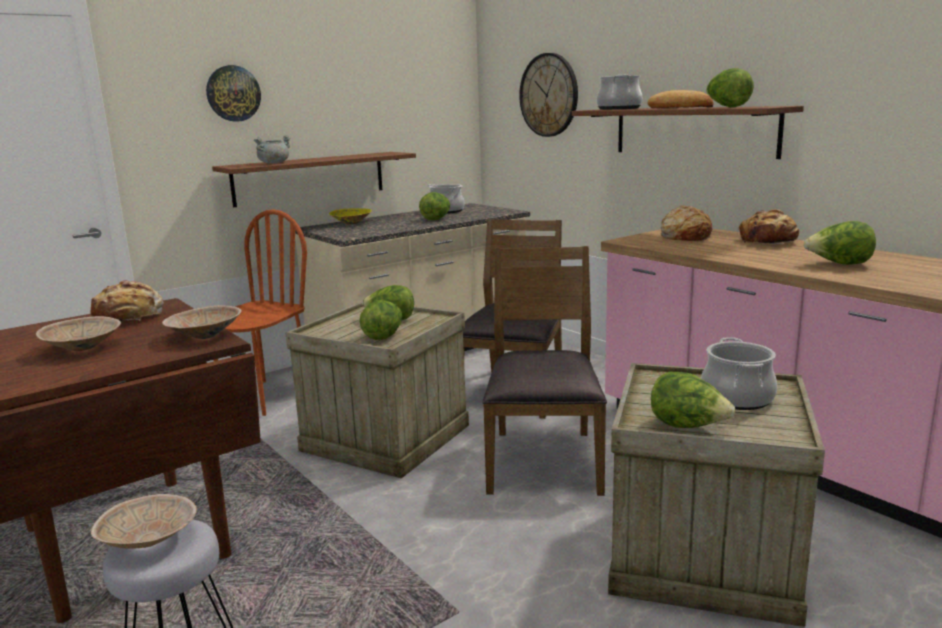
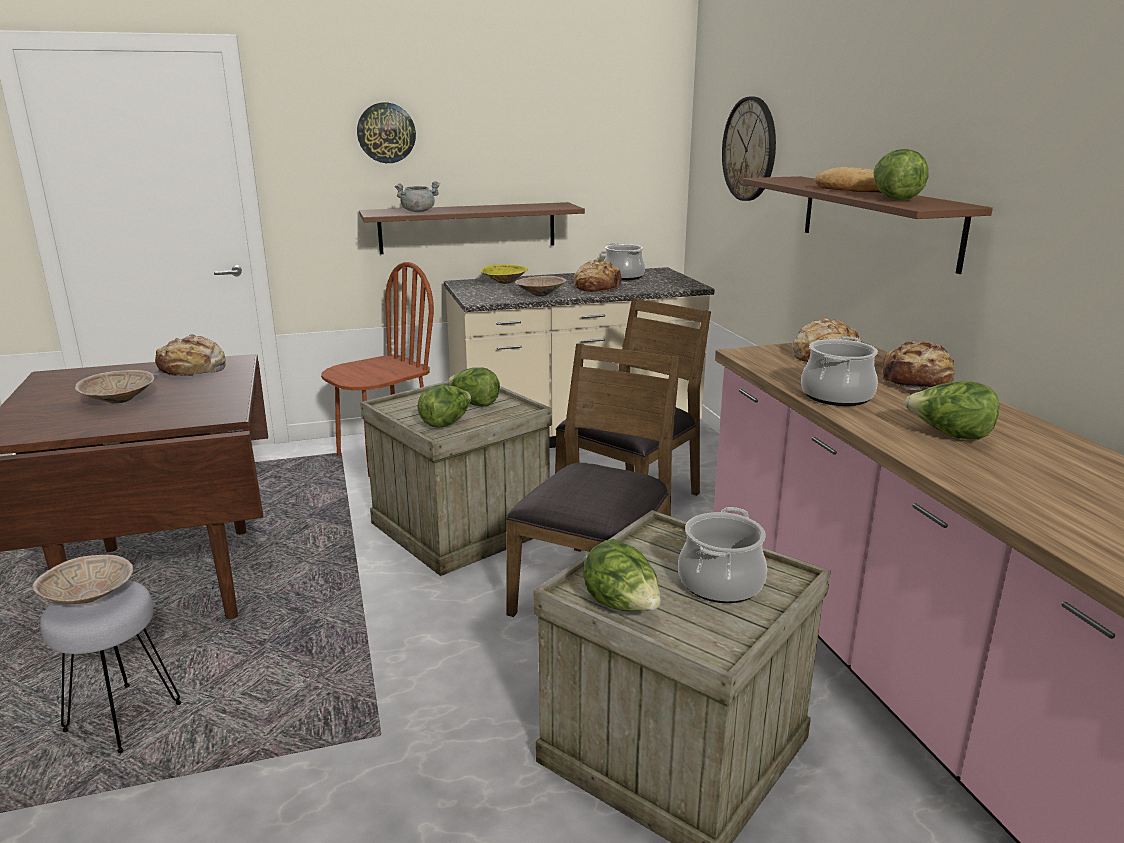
camera: 20 degrees right, 5 degrees up
(204, 336) = (222, 405): beige bowl -> beige bowl (539, 295)
(436, 219) = (597, 287): lettuce -> bread
(618, 109) = (798, 180): cooking pot -> cooking pot (836, 396)

